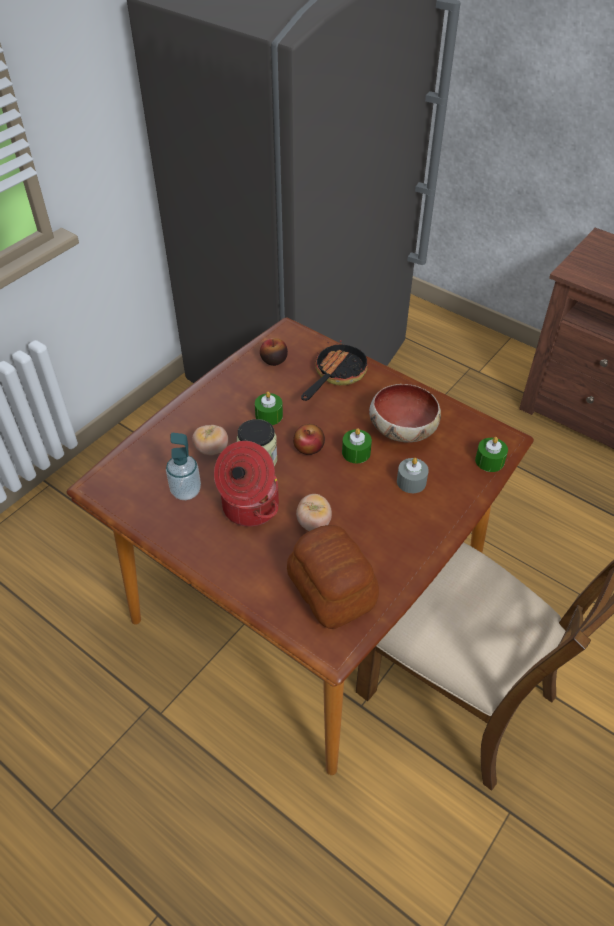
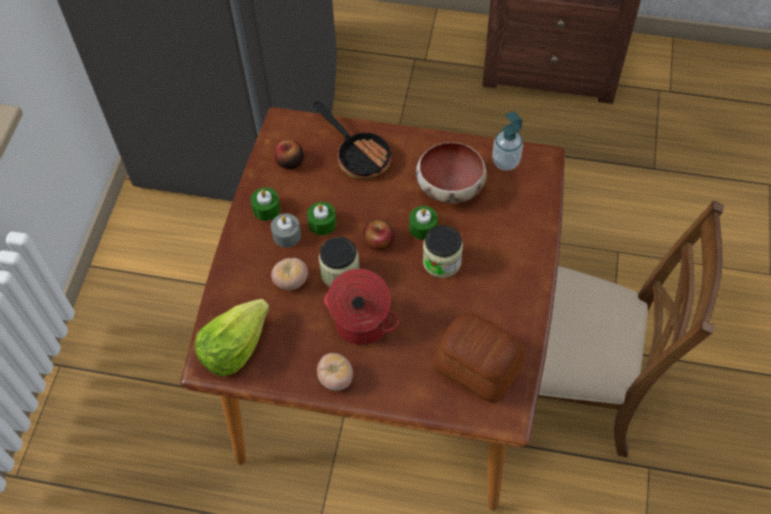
camera: 25 degrees left, 10 degrees up
(128, 480) = (234, 346): none -> lettuce
(186, 491) = (294, 333): soap dispenser -> soap dispenser (505, 162)
(314, 523) = (426, 313): tomato -> tomato (336, 379)
(336, 375) = (358, 154): frying pan -> frying pan turned 135 degrees clockwise
(355, 486) = (442, 262): none -> jar
(411, 482) = (486, 236): grey candle -> grey candle (286, 235)
(489, 461) = (540, 187): green candle -> green candle (266, 209)

